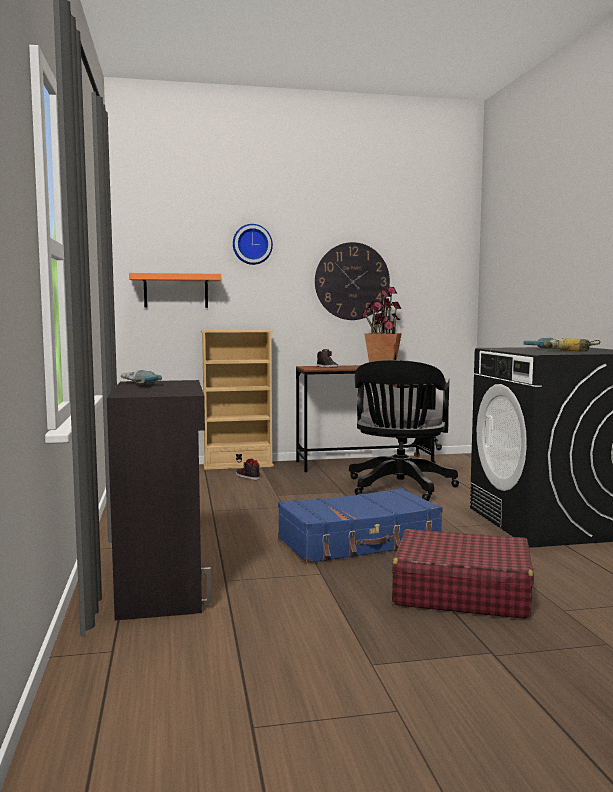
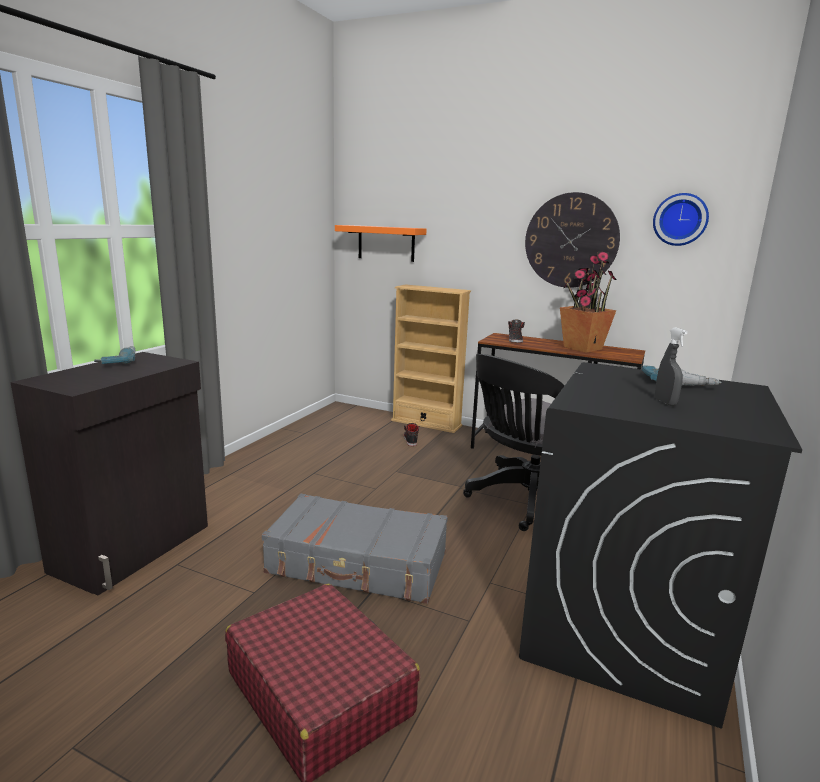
camera: 35 degrees right, 10 degrees up
(252, 244) = (461, 195): wall clock -> wall clock (680, 219)
(359, 542) = (358, 564): blue suitcase -> grey suitcase
(570, 351) = (665, 402): power drill -> grey spray bottle

